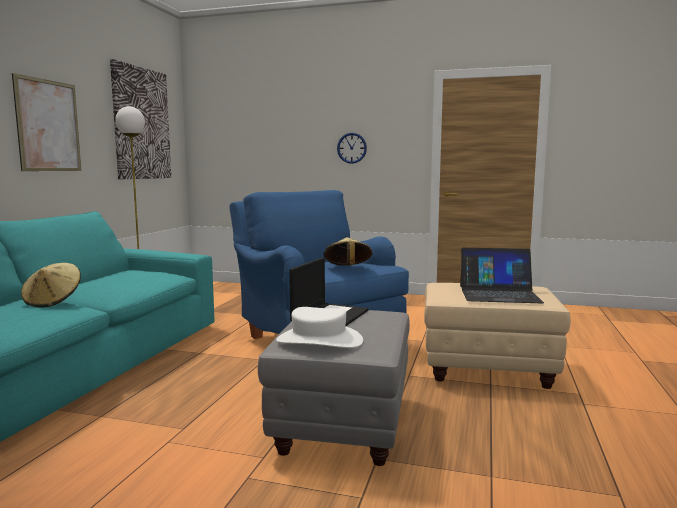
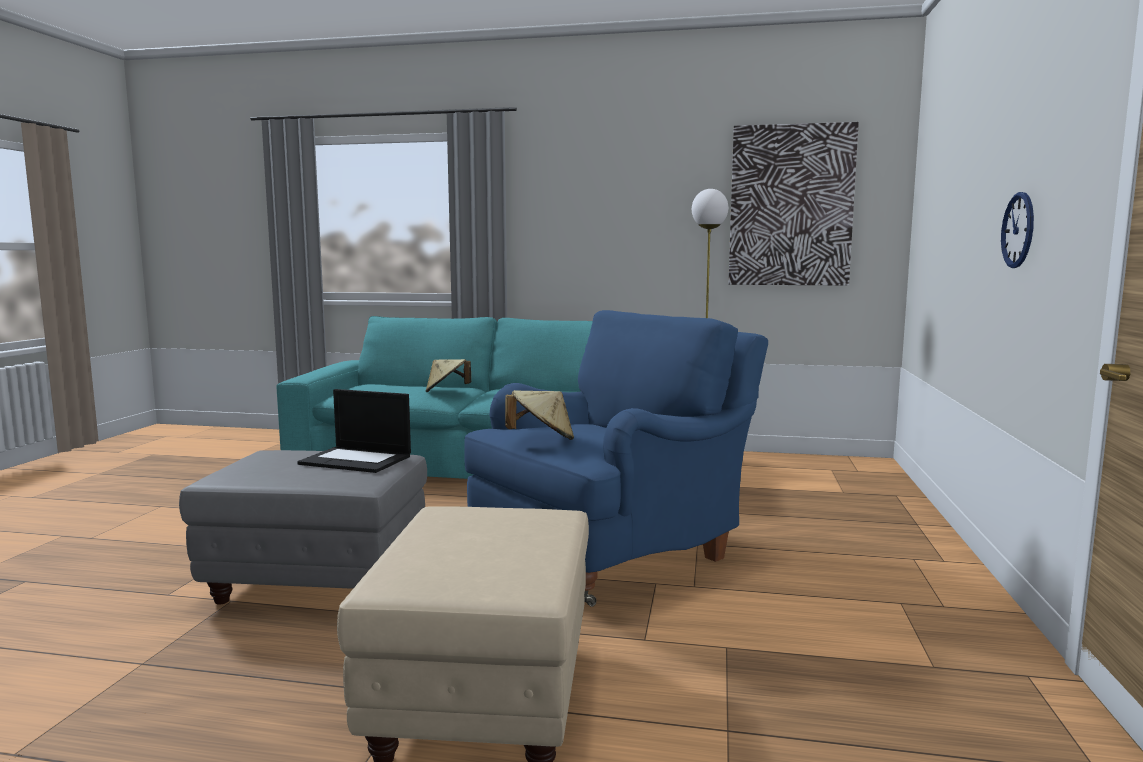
camera: 85 degrees right, 0 degrees up
(48, 126) = (622, 223): picture -> none
(319, 341) = (266, 459): white hat -> none
(499, 294) = (458, 547): laptop -> none

